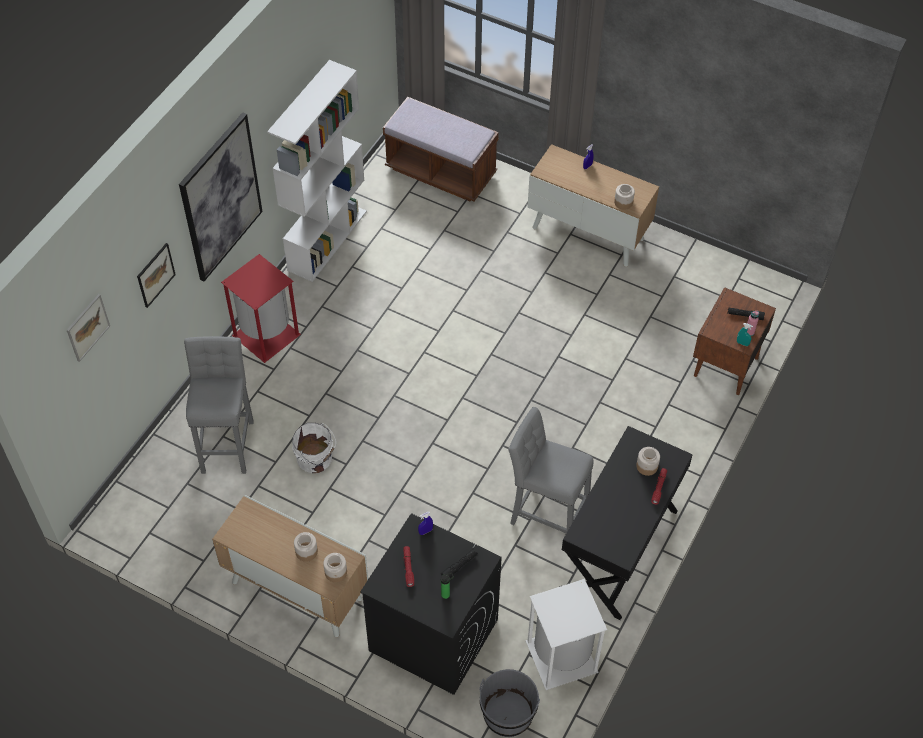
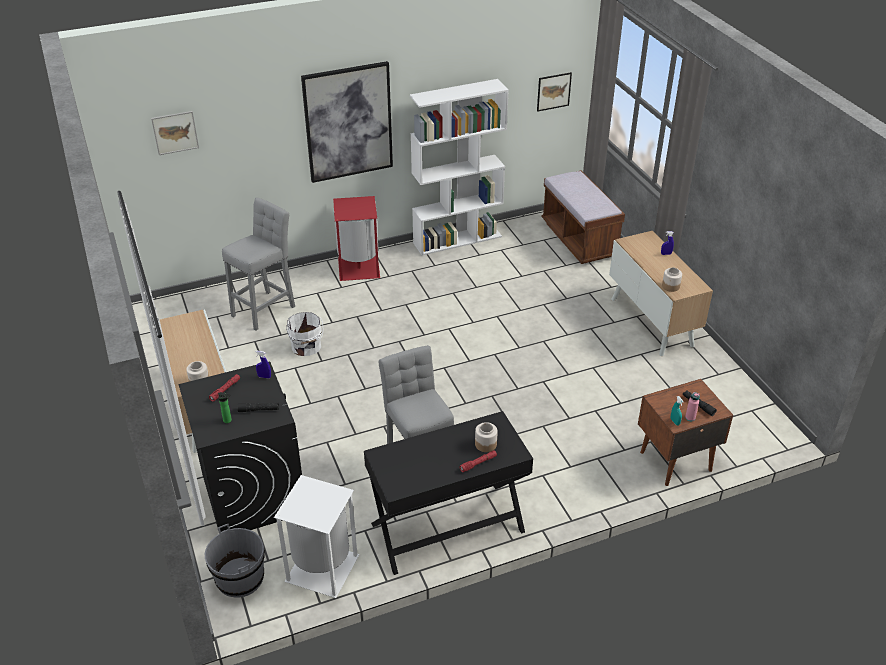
camera: 40 degrees right, 15 degrees down
(155, 275) = (260, 140): picture -> picture (553, 91)
(306, 551) = (198, 359): jar -> none

